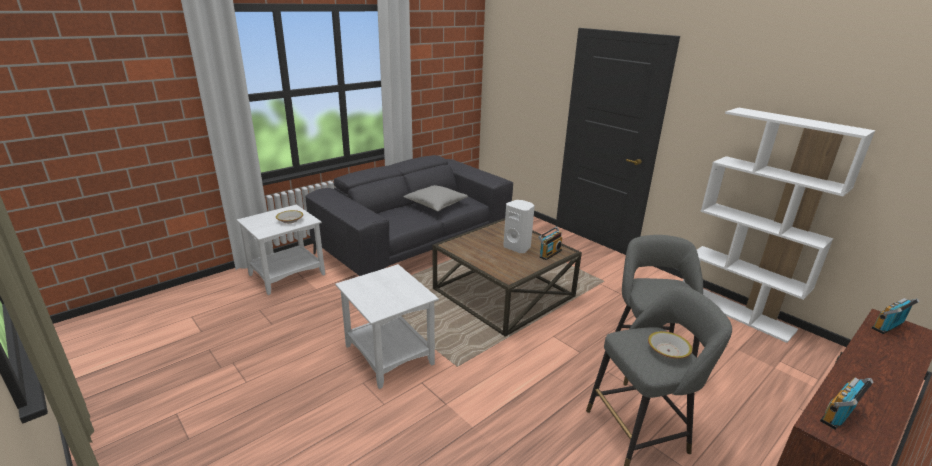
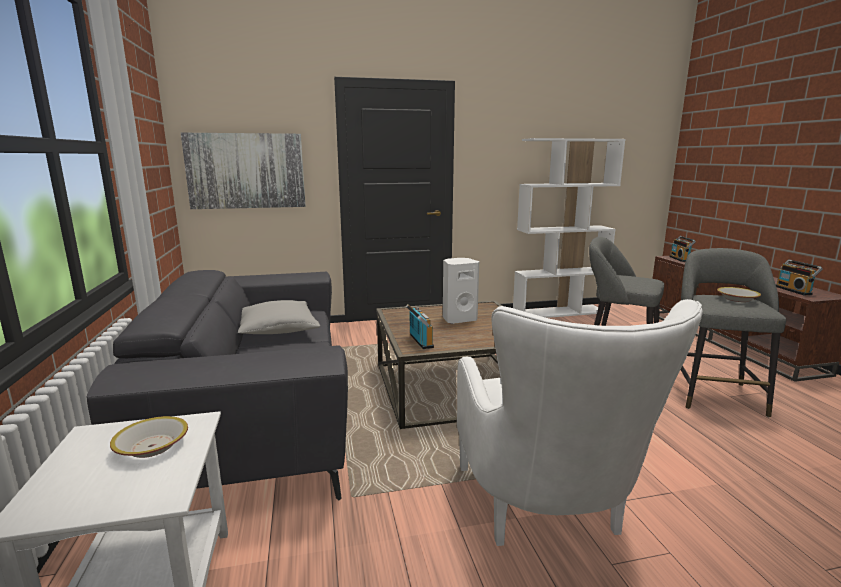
camera: 60 degrees left, 10 degrees down
(388, 355) = (547, 516): white side table -> white armchair
(516, 94) = (246, 171): none -> picture
(549, 253) = (486, 311): radio -> radio (419, 341)

